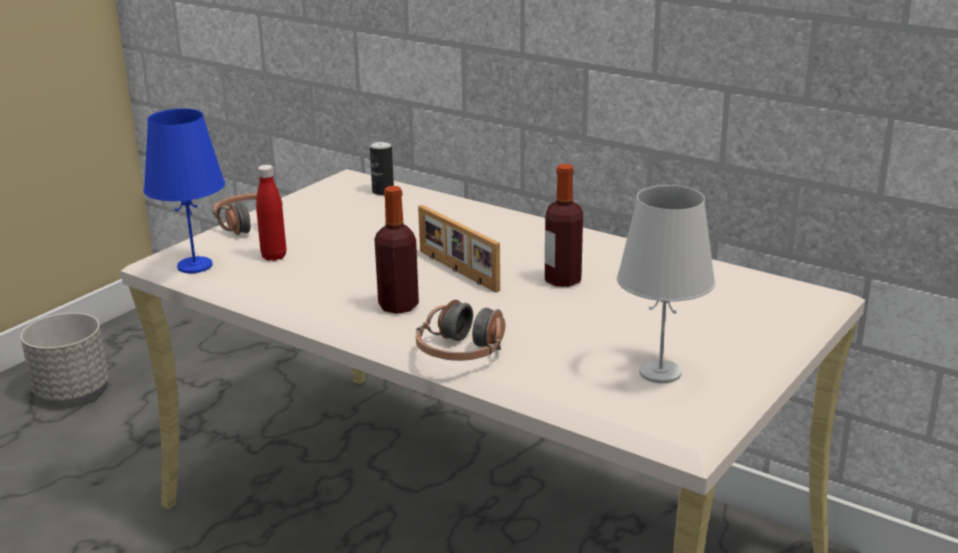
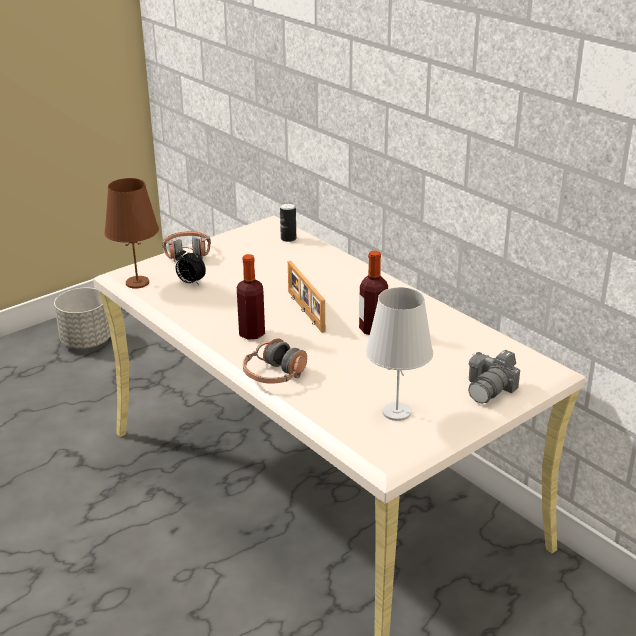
camera: 15 degrees right, 5 degrees up
(195, 266) = (138, 282): blue table lamp -> brown table lamp
(274, 256) = (190, 282): red bottle -> alarm clock
(763, 327) = (490, 388): none -> camera

